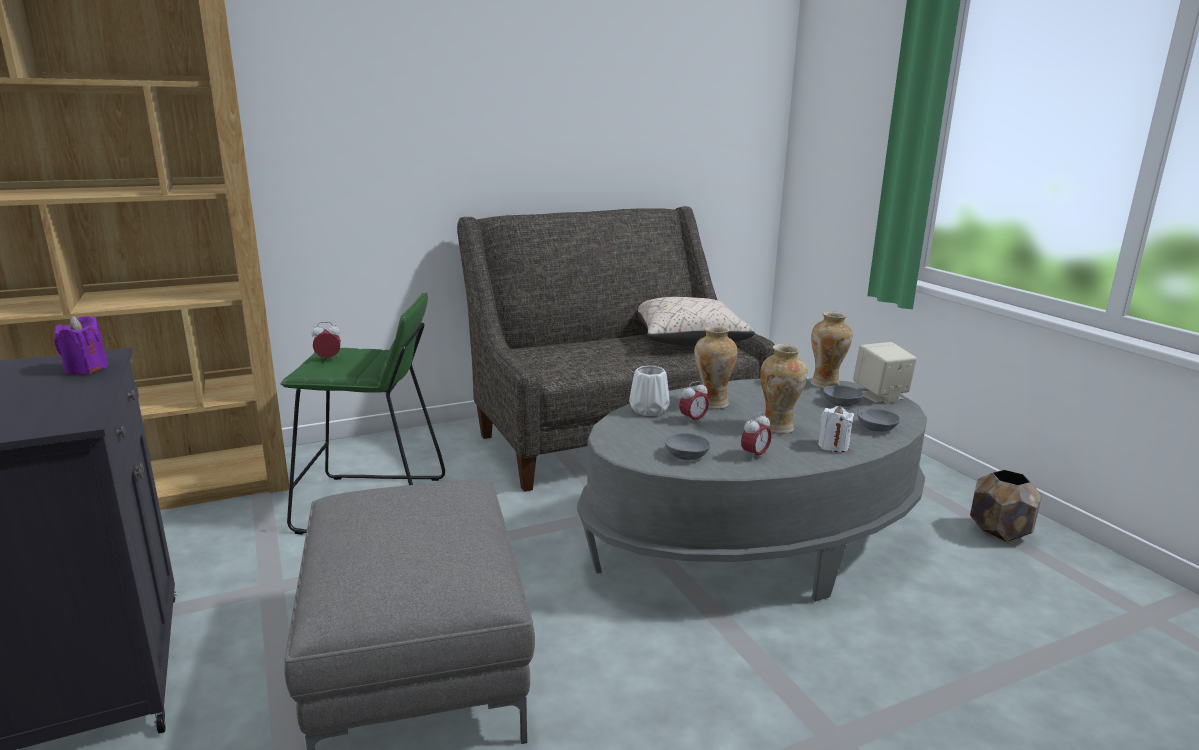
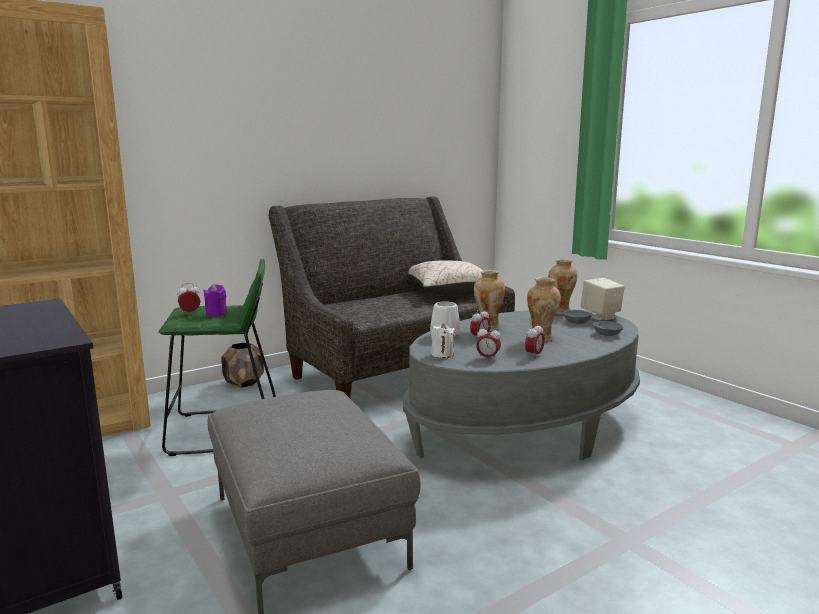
camera: 10 degrees left, 5 degrees down
(86, 369) = (37, 311): purple candle -> purple candle (216, 314)
(688, 455) = (488, 358): grey bowl -> alarm clock
(833, 446) = (584, 346): white candle -> white candle (442, 354)
(999, 532) = (688, 407): brown planter -> brown planter (244, 383)

